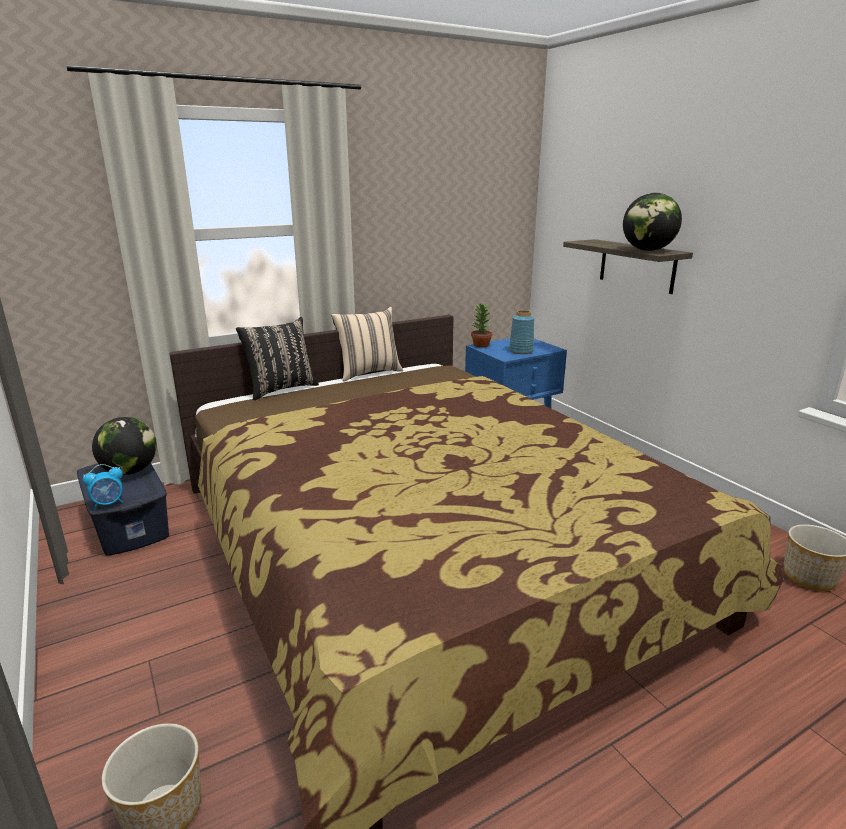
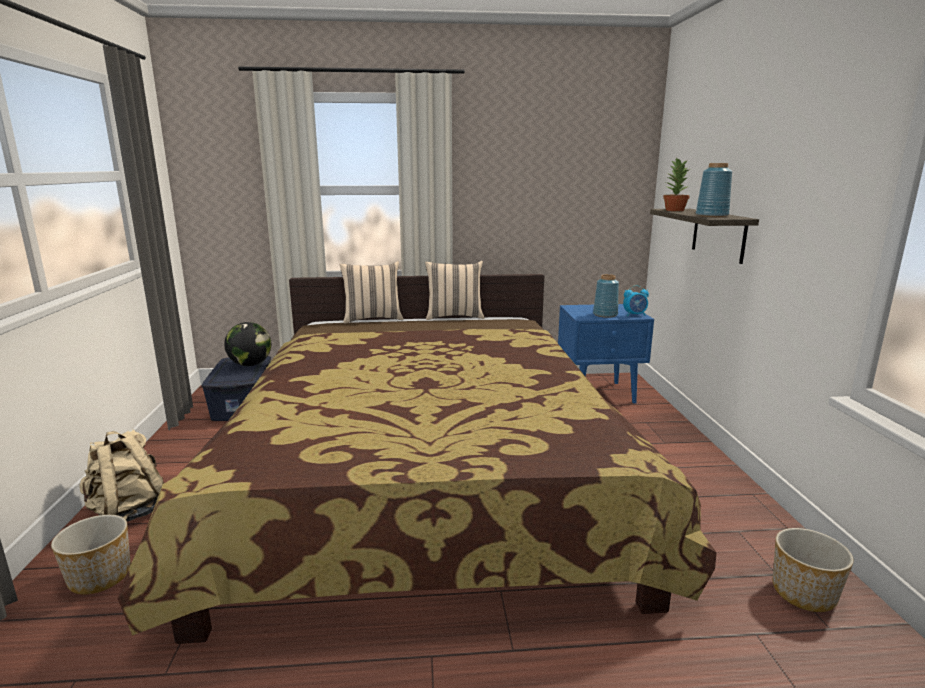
camera: 25 degrees right, 5 degrees down
(109, 504) = (217, 381): alarm clock -> alarm clock (635, 315)
(114, 711) = (129, 512): none -> beige backpack
(281, 389) = (372, 319): black pillow -> beige pillow
(480, 345) = (573, 306): potted plant -> potted plant (674, 210)
(647, 250) = (712, 216): globe -> blue vase

